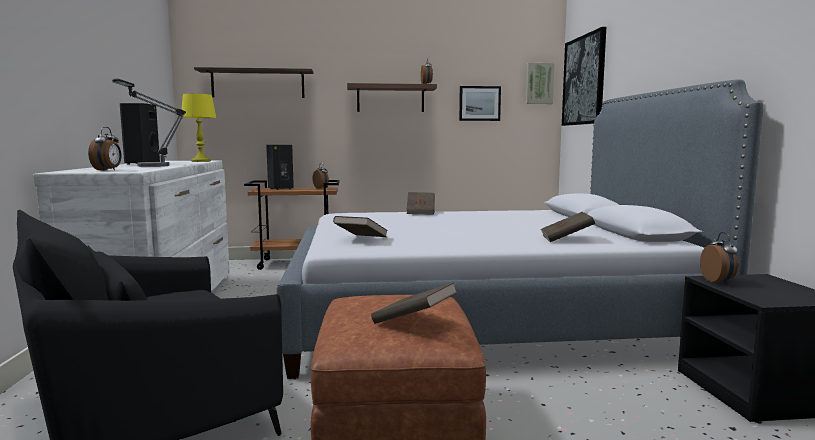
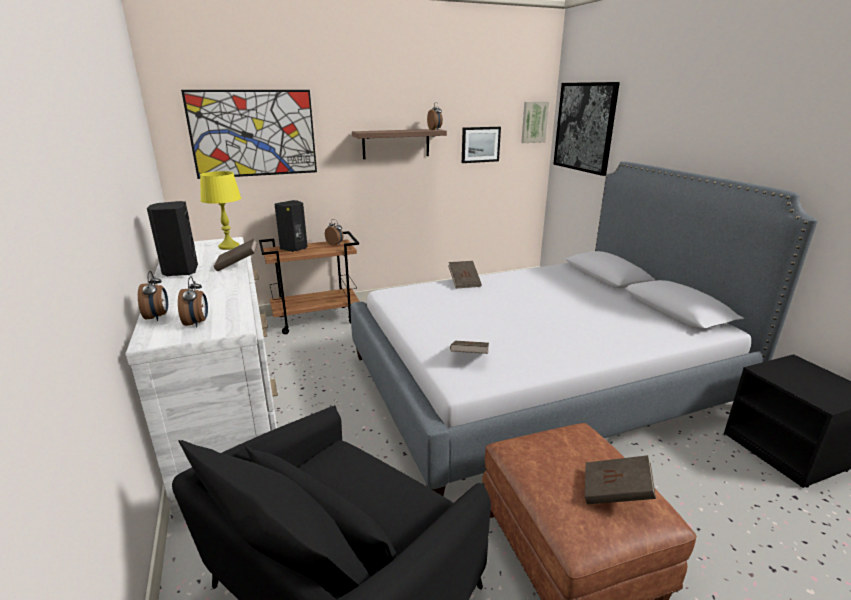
camera: 15 degrees left, 15 degrees up
(149, 166) = (211, 288): table lamp -> none
(258, 84) = (253, 133): shelf -> picture
(566, 239) = (637, 332): brown book -> brown book (237, 265)
(718, 281) = (773, 374): alarm clock -> alarm clock (158, 317)

